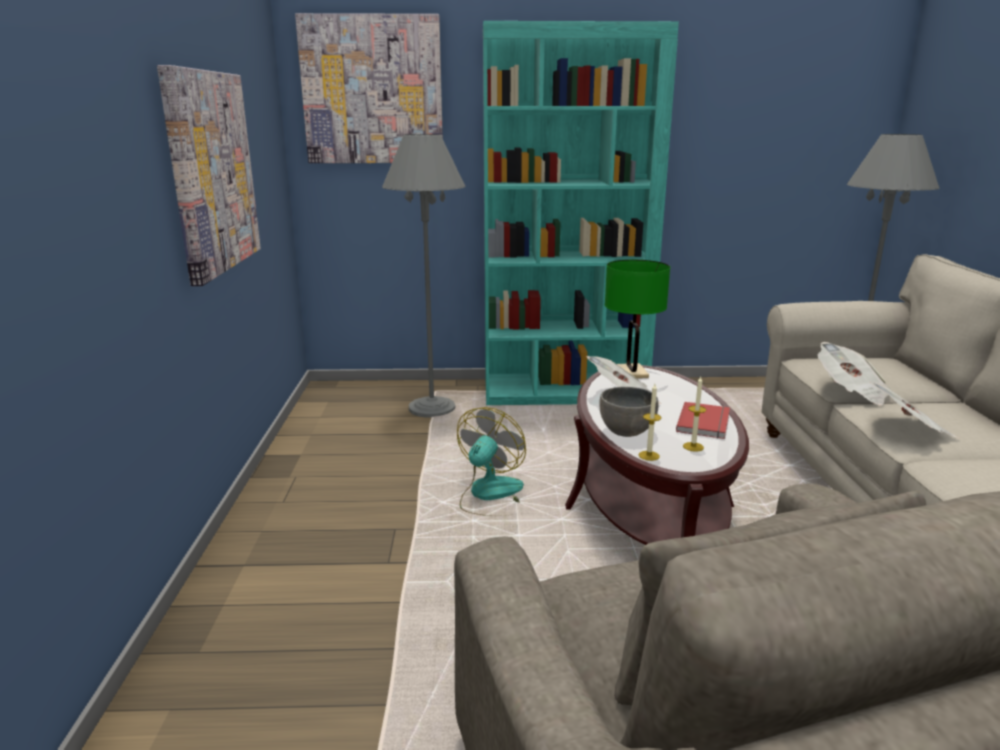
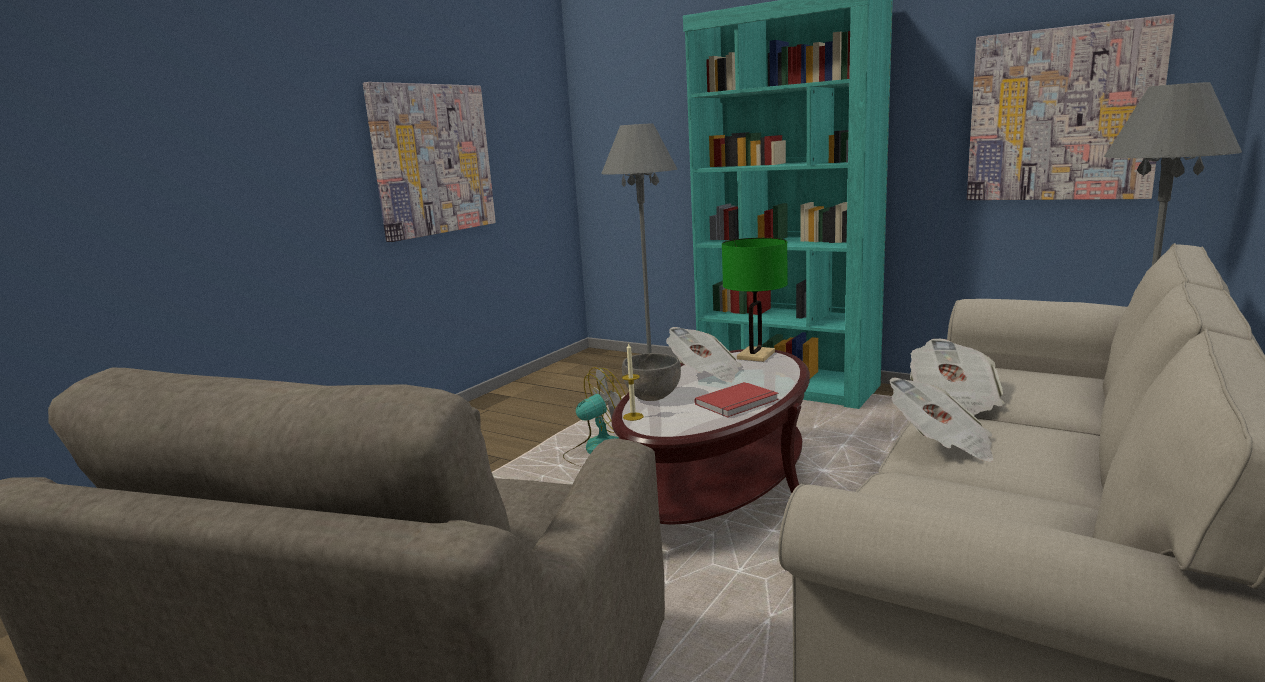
camera: 35 degrees right, 5 degrees down
(372, 91) = (633, 90): picture -> picture (1062, 115)
(693, 447) = (686, 418): candle -> none

